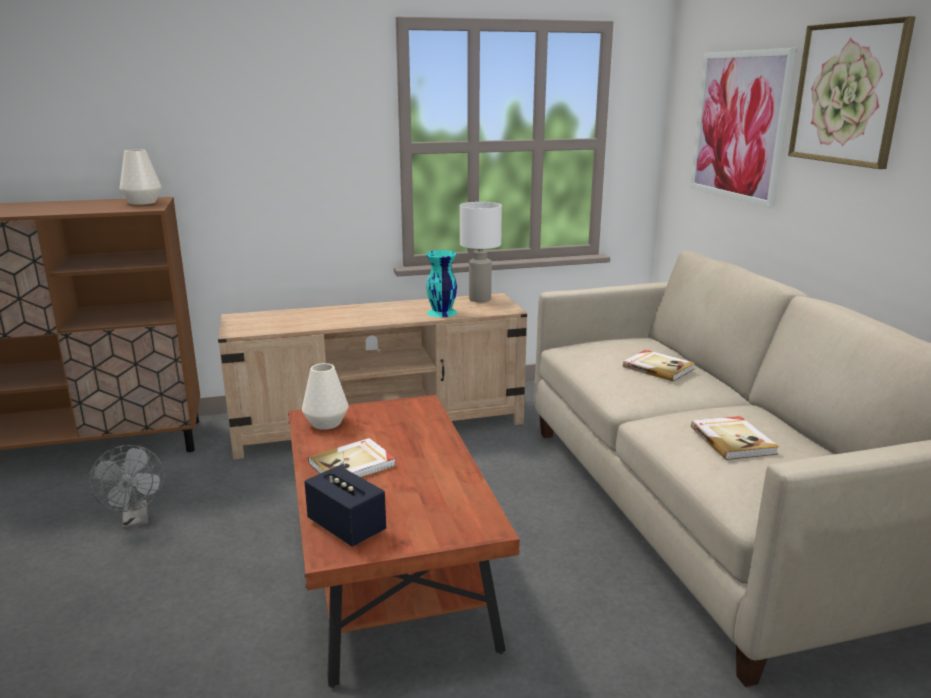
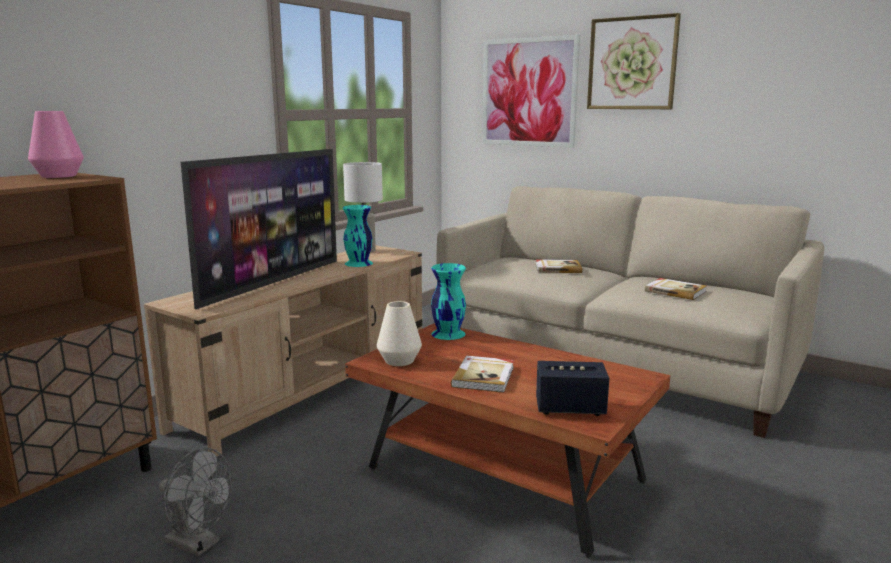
camera: 40 degrees left, 5 degrees down
(142, 202) = (59, 176): white vase -> pink vase
(335, 316) = (272, 282): none -> television
(418, 410) = (448, 333): none -> turquoise vase

